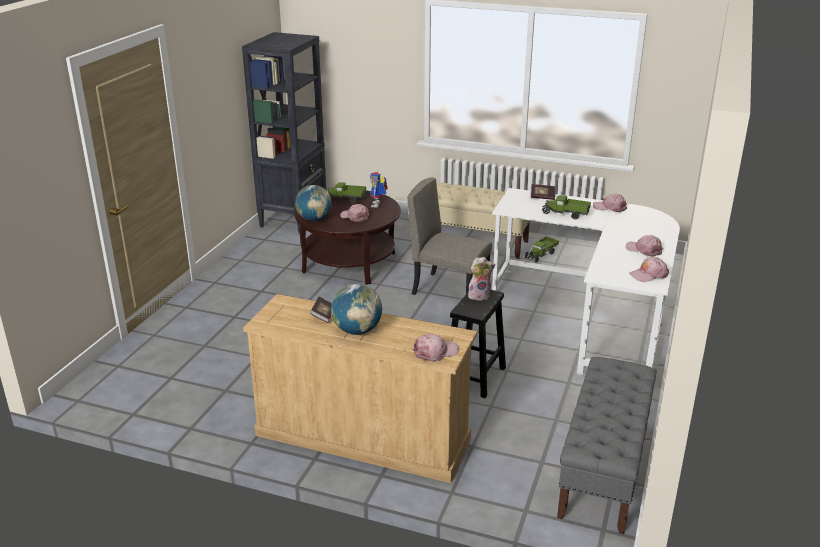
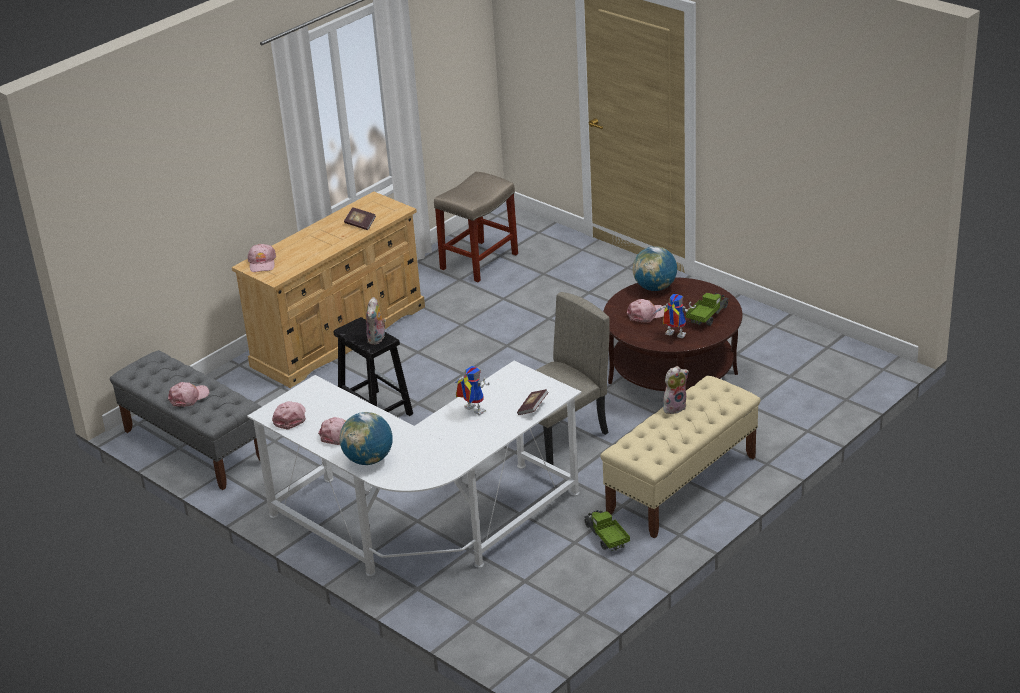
camera: 115 degrees right, 5 degrees up
(184, 387) = (479, 261): none -> beige stool
(294, 218) = (832, 354): black bookcase -> none
(357, 331) = (323, 235): globe -> globe (368, 460)
(457, 197) = (674, 407): none -> plush toy
(565, 214) = (471, 410): toy truck -> toy robot
(610, 207) = (465, 450): pink cap -> pink cap (189, 397)

